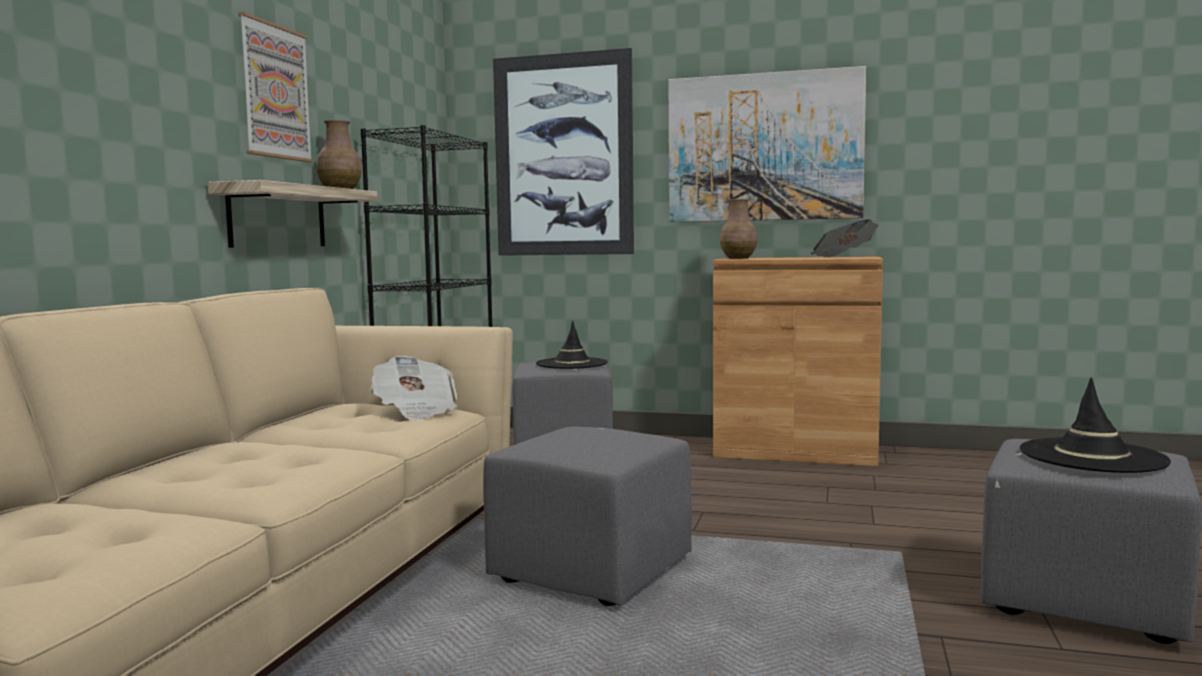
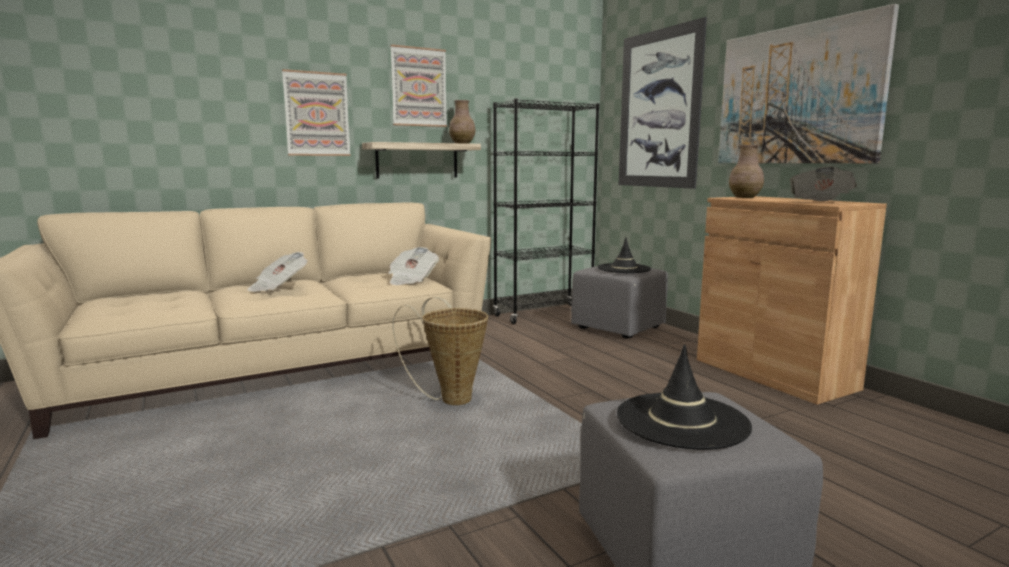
camera: 45 degrees right, 5 degrees up
(141, 122) = (317, 114): none -> picture
(238, 459) = (278, 287): none -> newspaper
(592, 571) = (450, 399): grey ottoman -> basket

